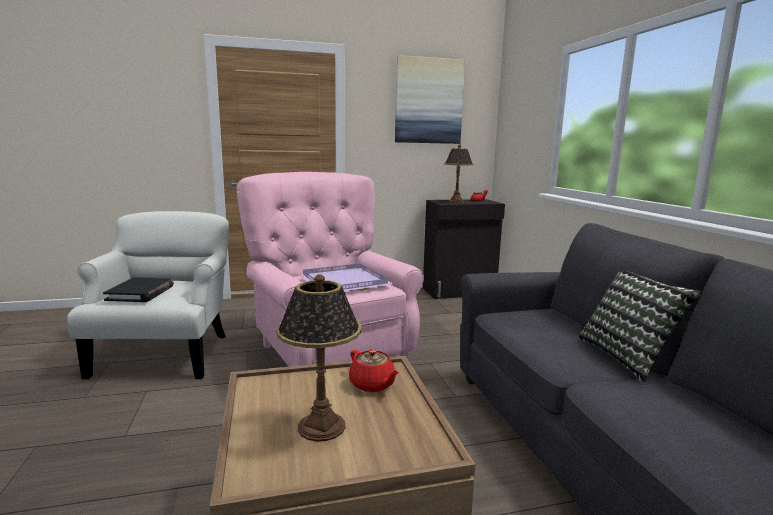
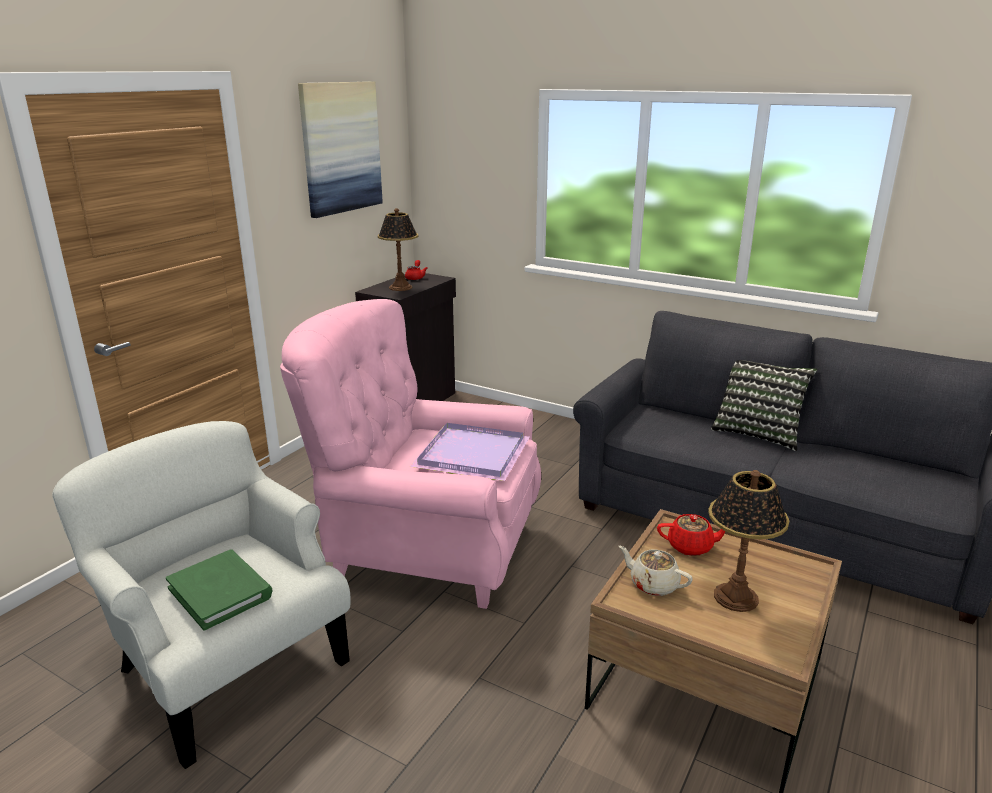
camera: 45 degrees left, 10 degrees up
(140, 293) = (220, 592): black book -> green book
(292, 387) = (653, 584): none -> beige teapot

